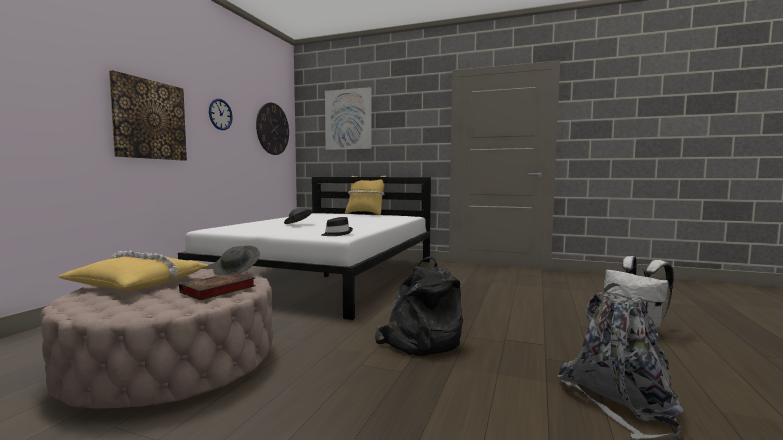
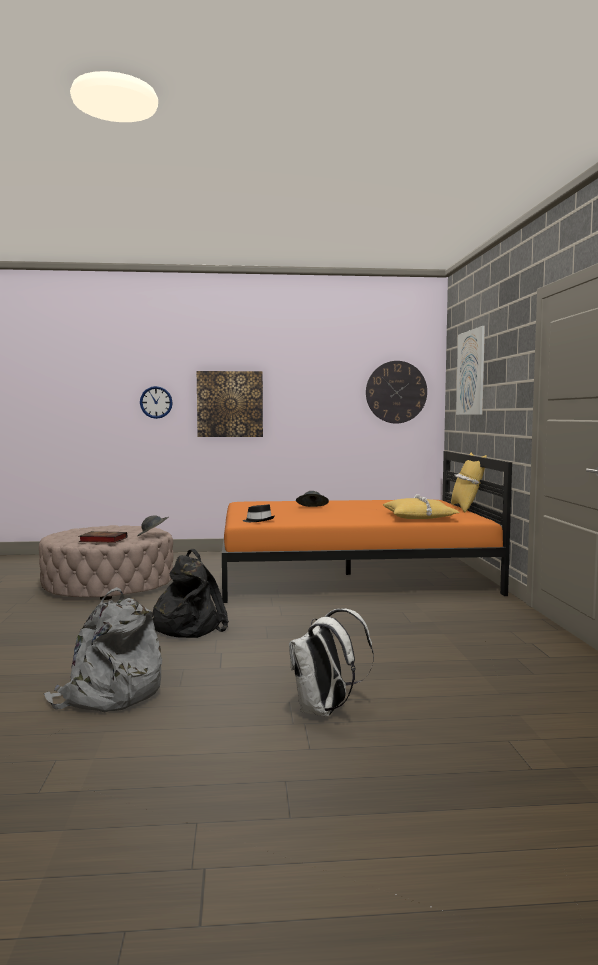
camera: 65 degrees right, 0 degrees up
(139, 283) = (111, 529): yellow pillow -> yellow pillow (419, 517)
(220, 114) = (311, 387): wall clock -> wall clock (156, 402)
(328, 275) = (351, 574): white bed -> orange bed

